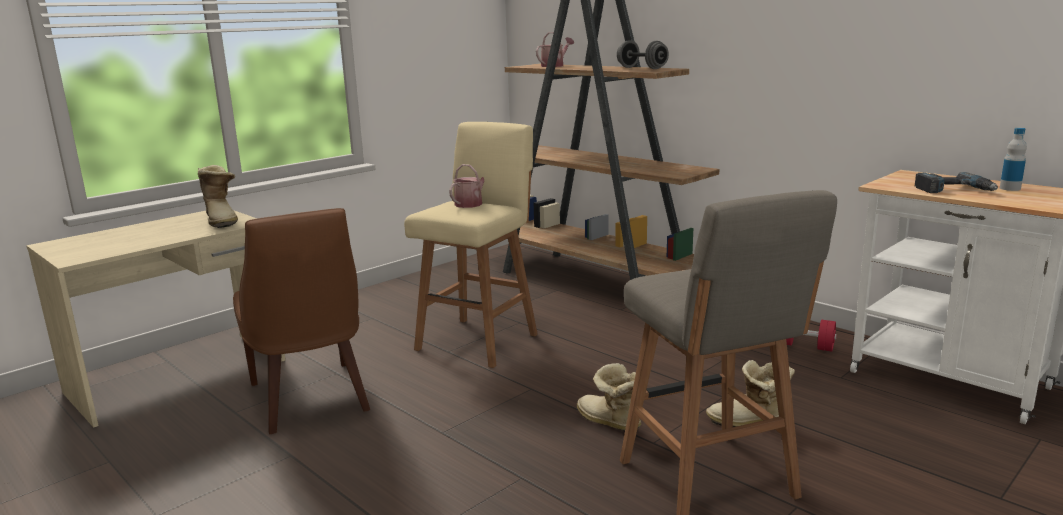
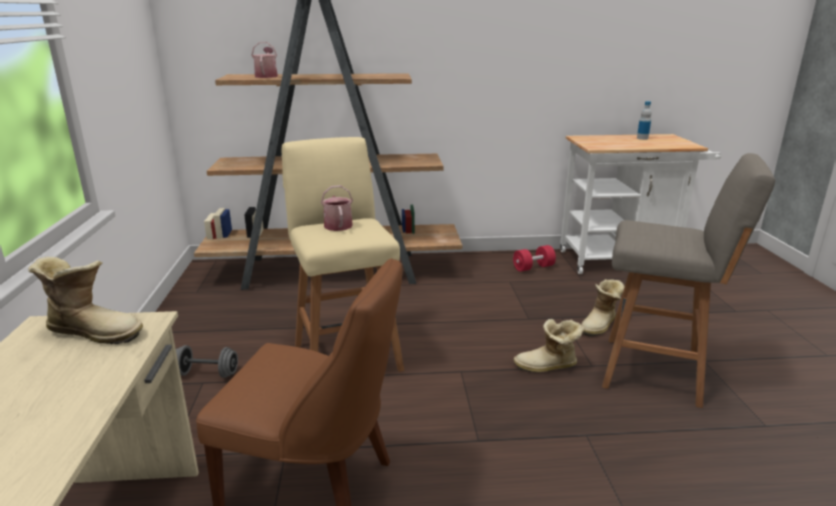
camera: 50 degrees left, 5 degrees up
(642, 68) = (371, 75): grey dumbbell -> grey dumbbell (207, 373)
(954, 190) = (629, 144): power drill -> none

